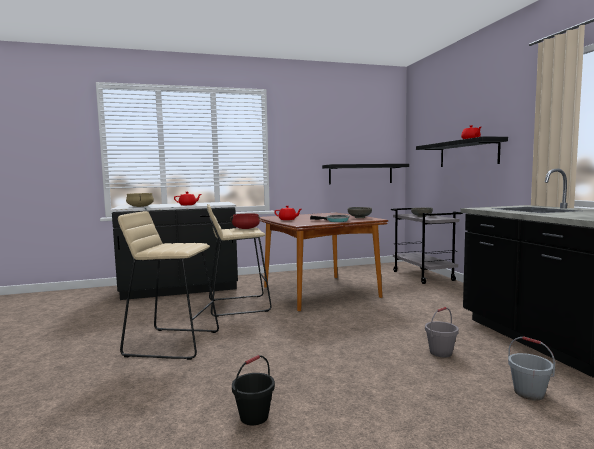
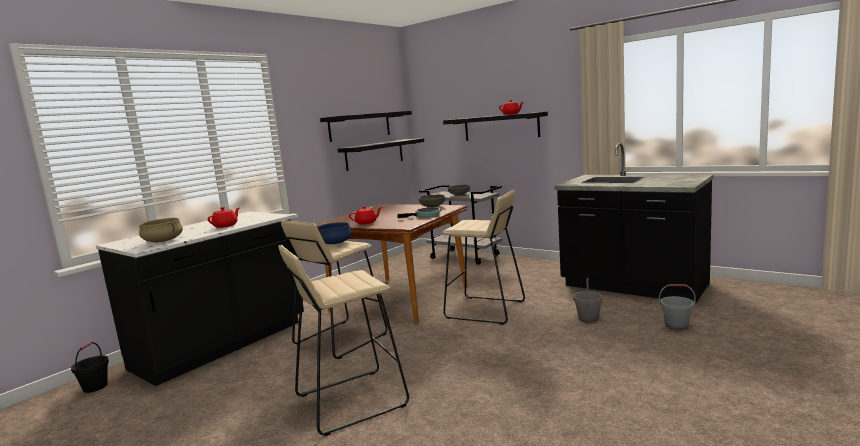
camera: 35 degrees left, 5 degrees up
(246, 228) = (335, 243): red cooking pot -> blue cooking pot
(254, 416) = (554, 419): black bucket -> black bucket (95, 387)
(348, 149) = (360, 126): none -> black shelf
(364, 317) = (485, 310): none -> beige stool

